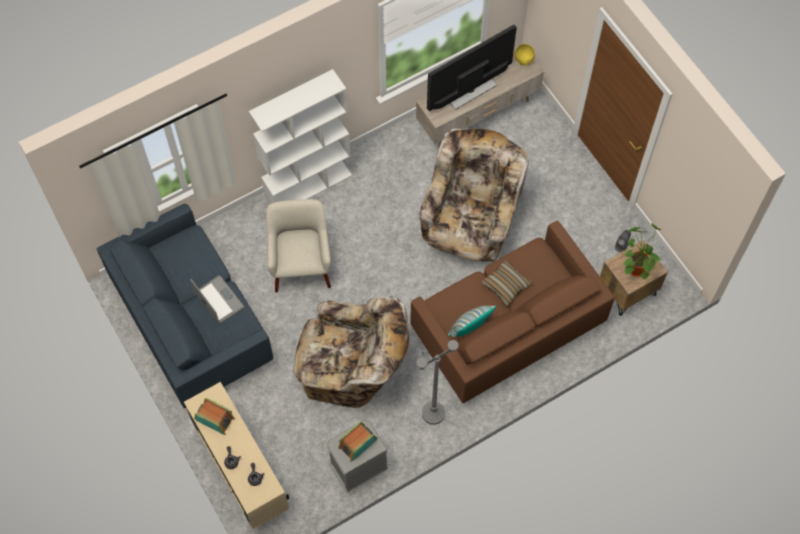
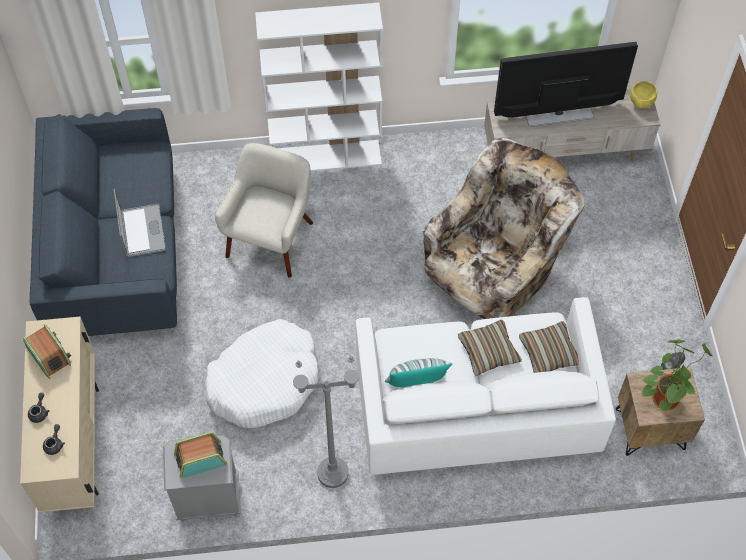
camera: 25 degrees right, 5 degrees down
(352, 370) = (264, 381): beige armchair -> white dog bed
(506, 327) = (475, 409): brown sofa -> white sofa
(546, 269) = (549, 352): none -> pillow

